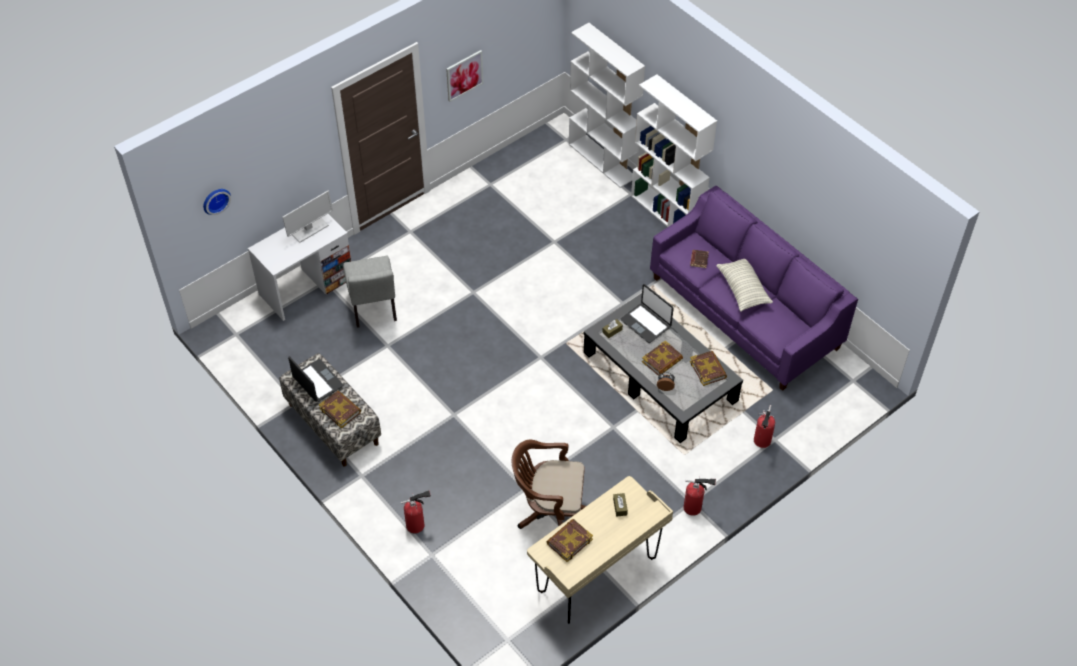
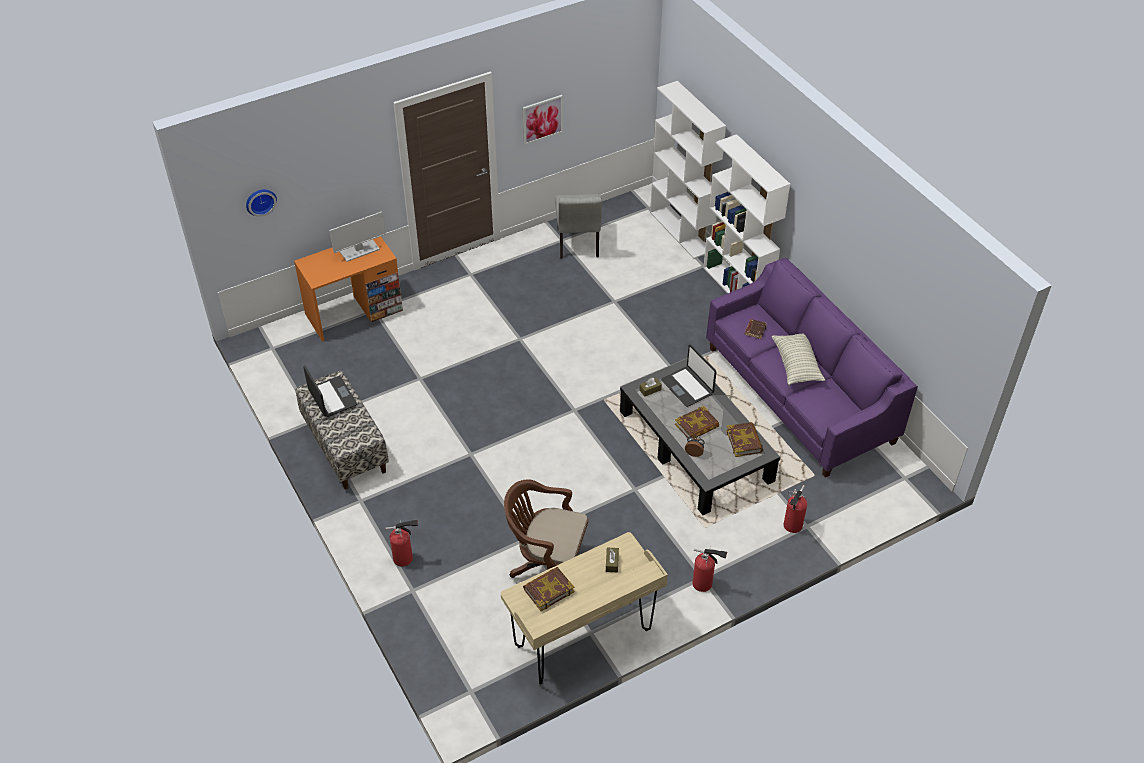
camera: 10 degrees right, 5 degrees down
(306, 286) = (354, 312): white desk -> orange desk
(340, 410) = (347, 428): book -> none
(373, 310) = (415, 343): grey chair -> grey chair (578, 246)

